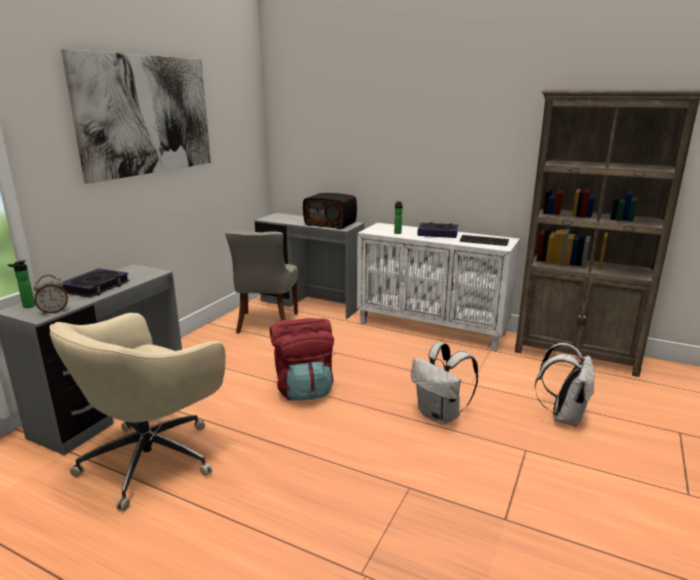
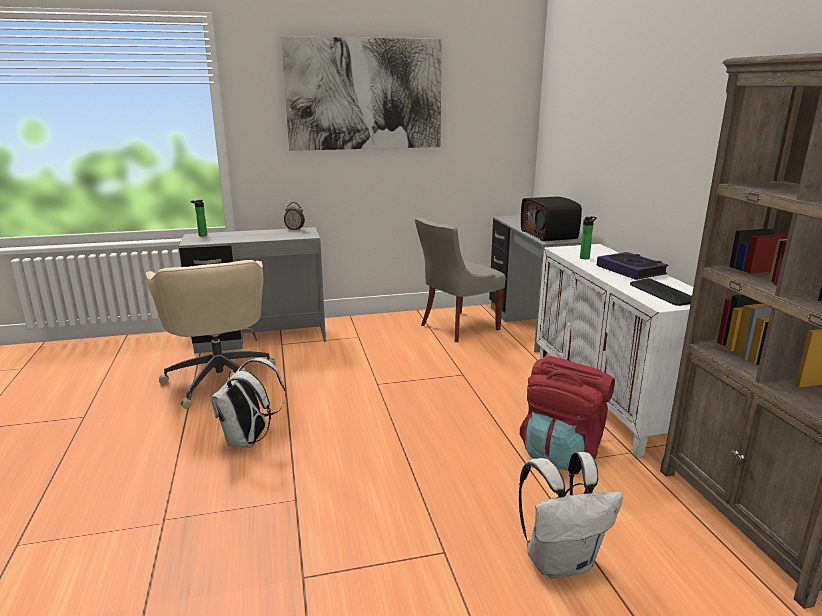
camera: 50 degrees right, 0 degrees up
(54, 311) = (202, 241): alarm clock -> alarm clock (295, 229)
(96, 287) = (256, 235): book -> none
(153, 458) = (220, 379): beige office chair -> beige office chair turned 105 degrees counterclockwise
(304, 388) = (381, 388): red backpack -> red backpack (562, 451)
(440, 415) = (436, 472): white backpack -> white backpack (249, 440)

